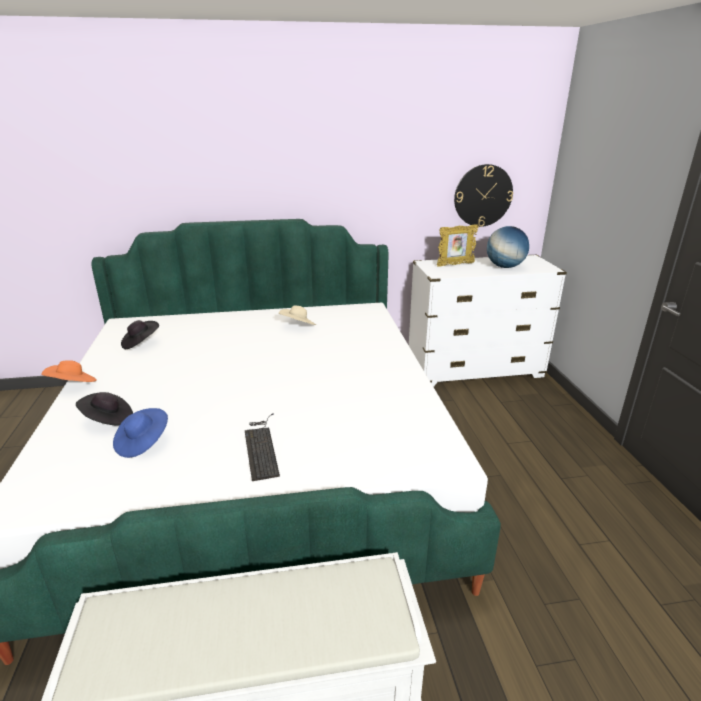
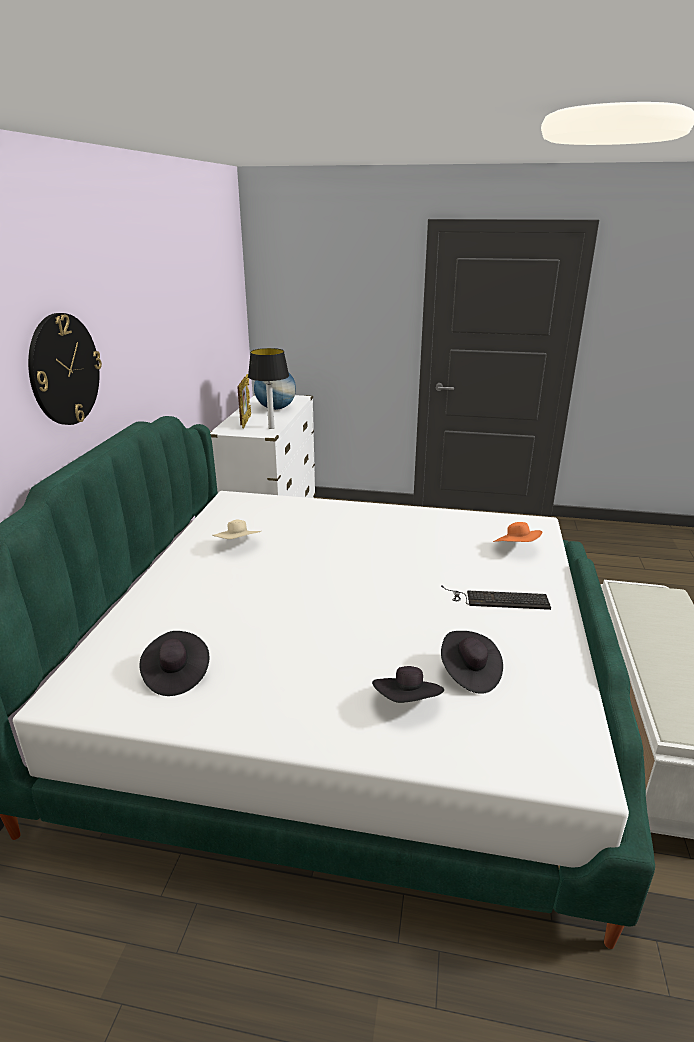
camera: 70 degrees left, 0 degrees up
(73, 385) = (282, 745): orange hat -> orange hat (516, 548)
(142, 443) = (469, 673): blue hat -> black hat
(453, 274) = (271, 428): none -> table lamp
(483, 195) = (224, 344): wall clock -> wall clock (64, 369)

